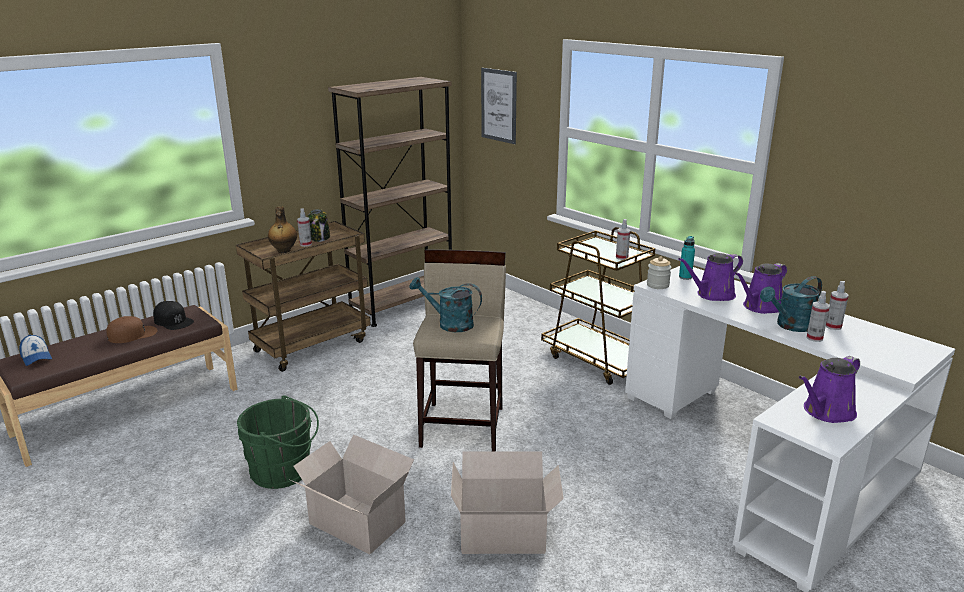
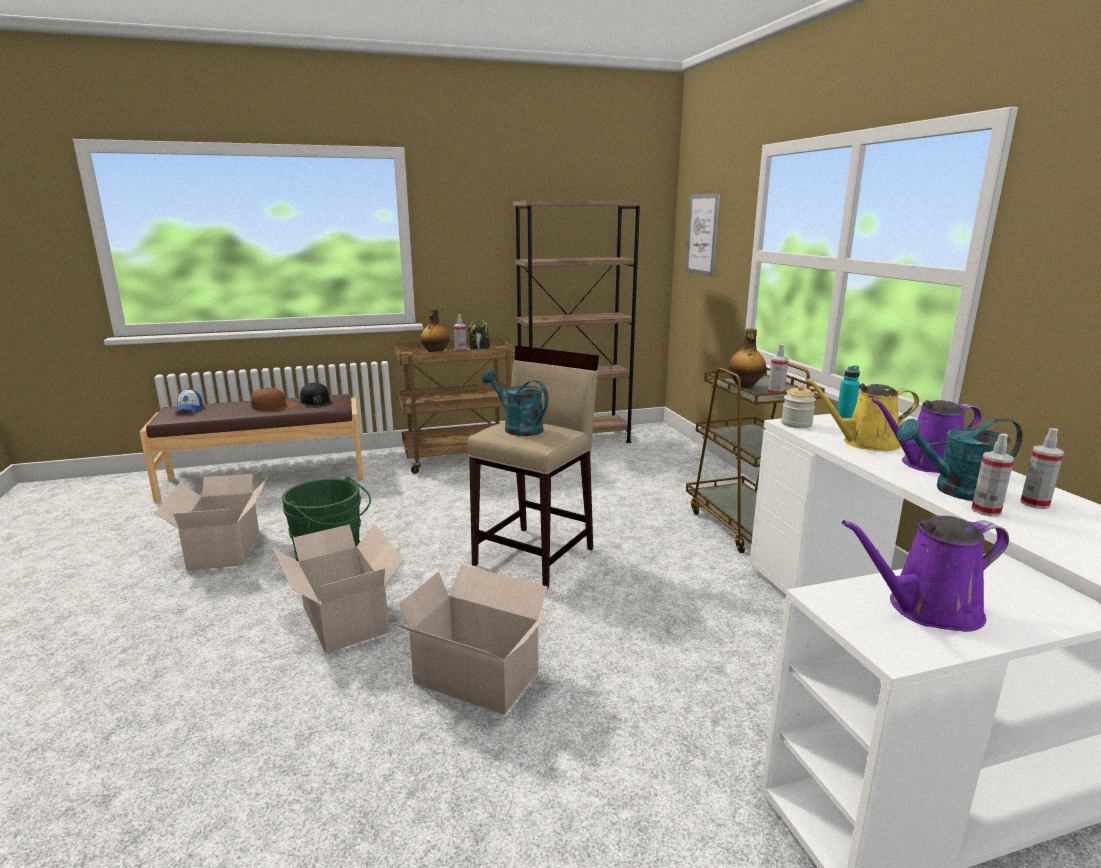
camera: 25 degrees right, 5 degrees down
(171, 492) = (226, 548): none -> cardboard box
(593, 253) = (744, 387): none -> bottle
(712, 295) = (865, 443): purple watering can -> yellow watering can

